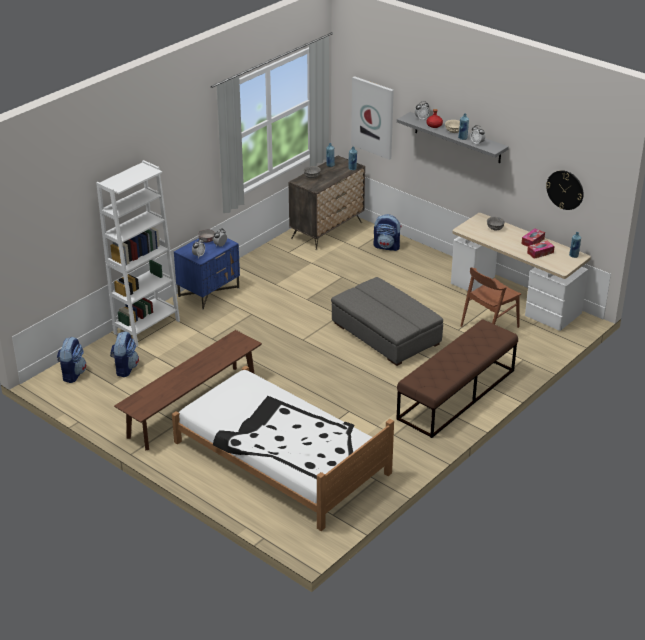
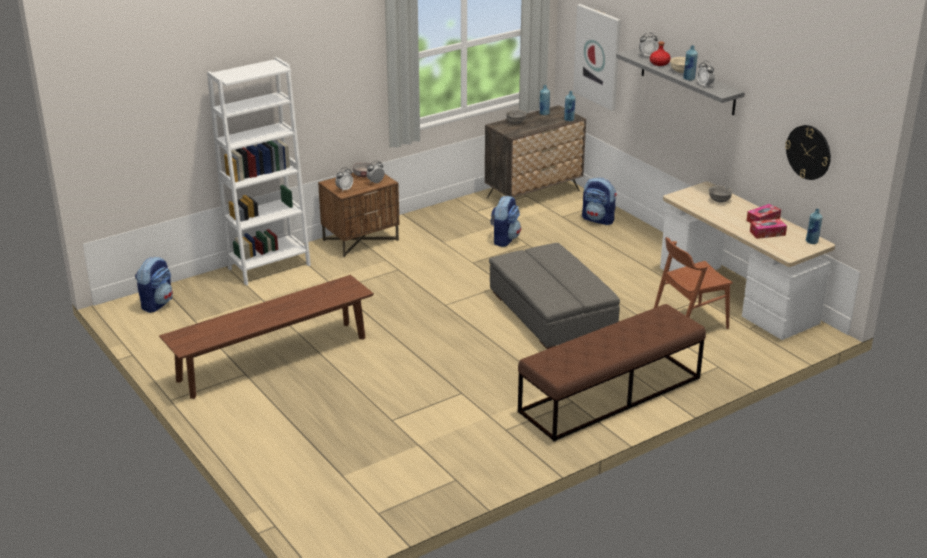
camera: 15 degrees right, 5 degrees down
(125, 368) = (219, 306): backpack -> backpack (504, 239)
(209, 292) = (361, 240): blue nightstand -> brown nightstand
(281, 457) = (349, 433): white bed -> none

